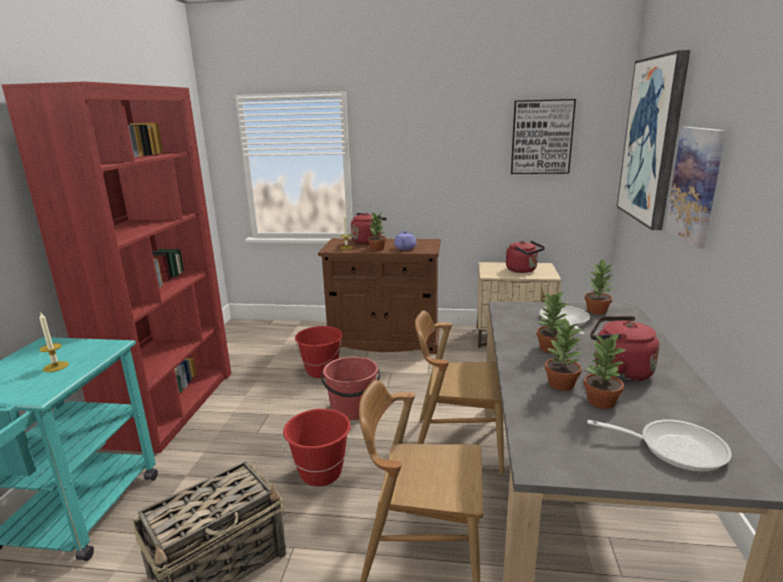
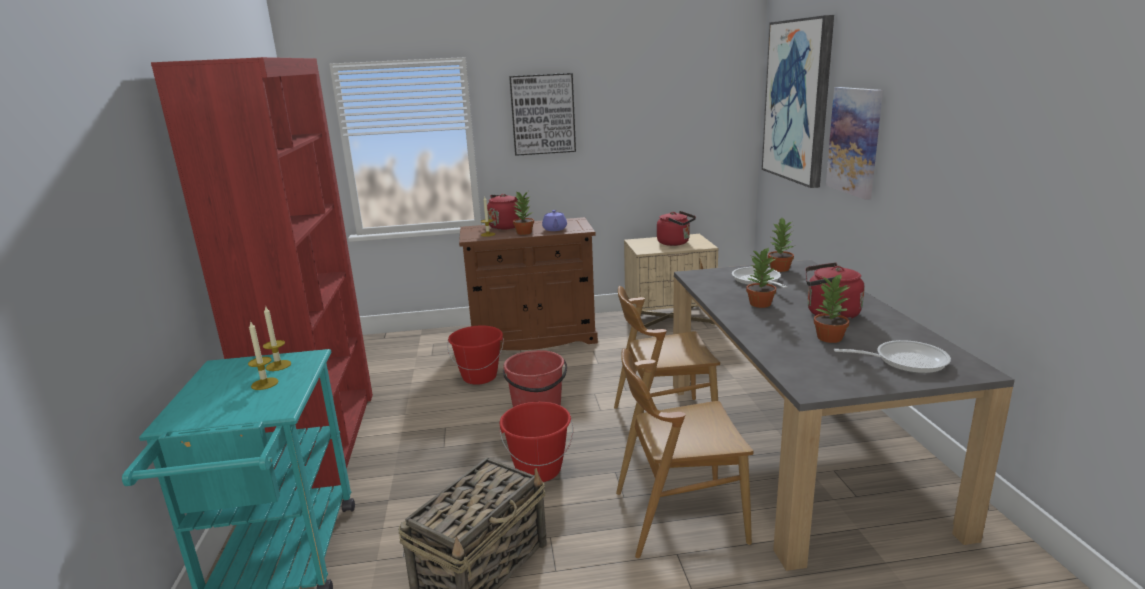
camera: 15 degrees left, 0 degrees up
(82, 350) = (278, 365): none -> candle
(541, 137) = (680, 101): picture -> picture (543, 114)
(561, 384) = (788, 330): potted plant -> none

